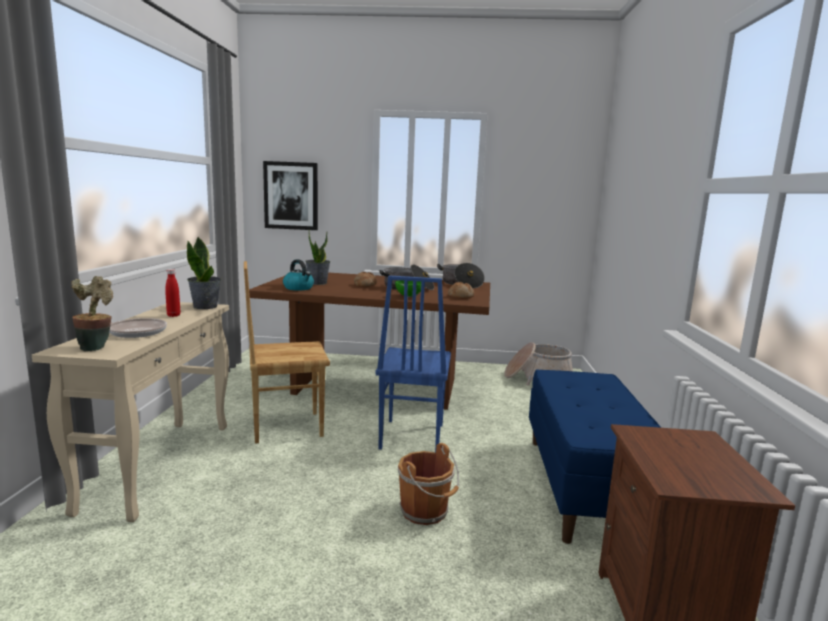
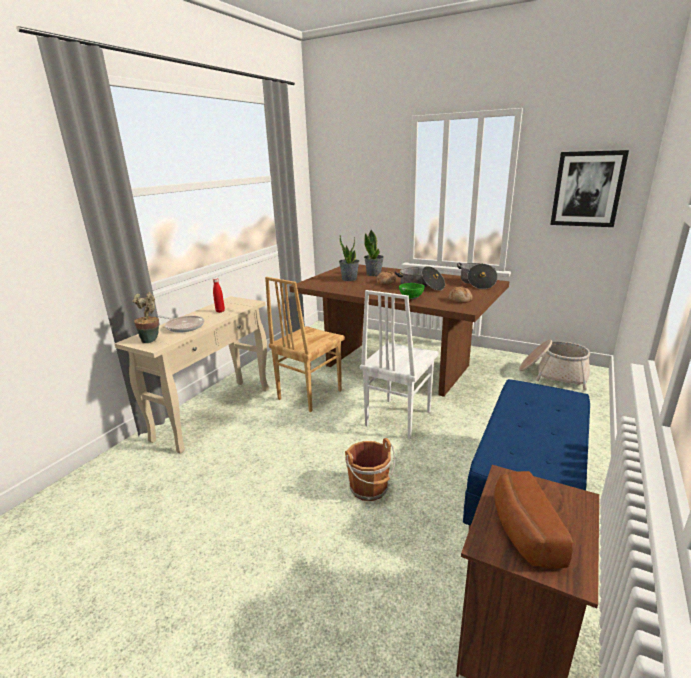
camera: 25 degrees right, 10 degrees up
(205, 306) = (248, 303): potted plant -> potted plant (374, 274)
(286, 426) = (308, 395): brown chair -> brown chair turned 60 degrees counterclockwise
(291, 196) = (345, 199): picture -> picture (587, 189)
(299, 288) = (329, 285): kettle -> none
(410, 436) = (397, 418): blue chair -> white chair
(689, 468) = (521, 532): none -> bread

